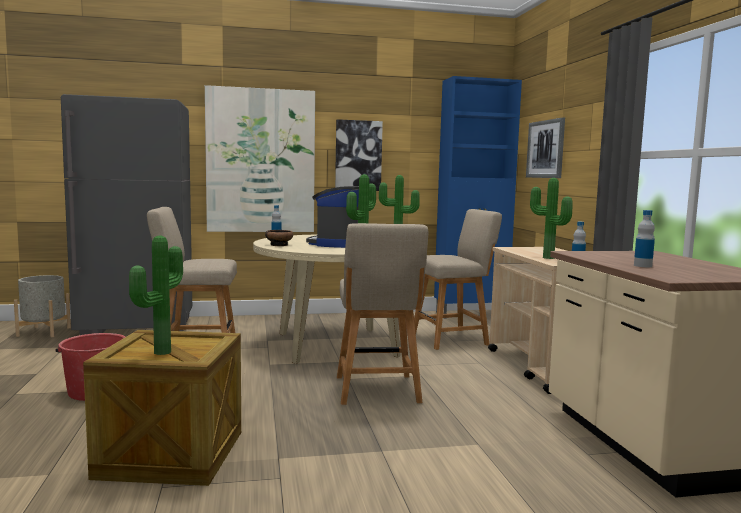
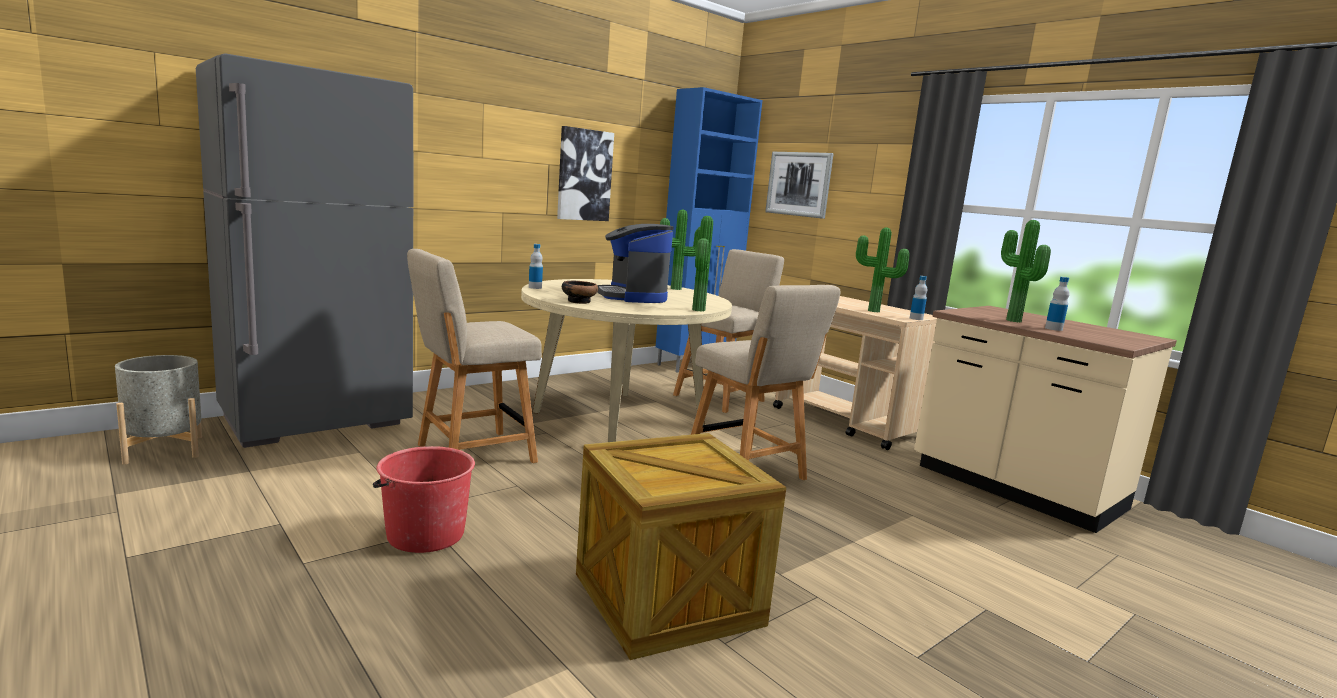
camera: 30 degrees left, 5 degrees up
(159, 352) = (688, 475): potted plant -> potted plant (1011, 320)
(261, 161) = (468, 176): picture -> none

